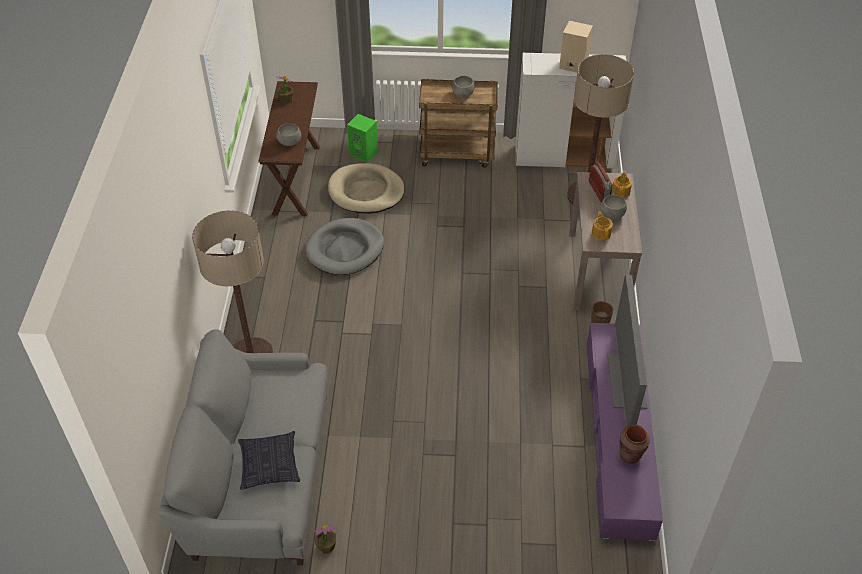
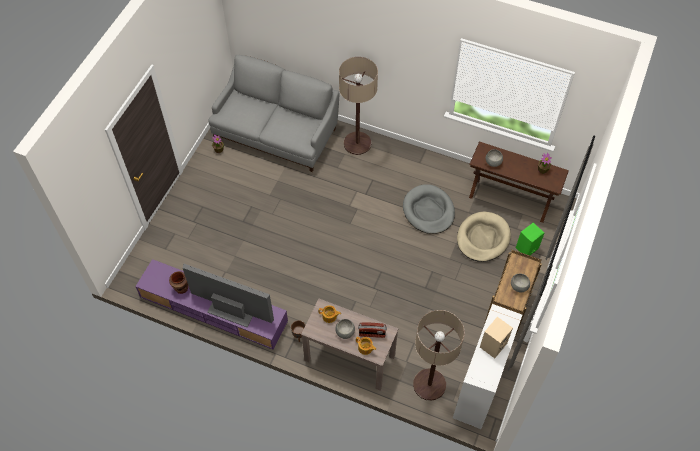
camera: 110 degrees right, 10 degrees up
(269, 465) = (253, 114): pillow -> none

